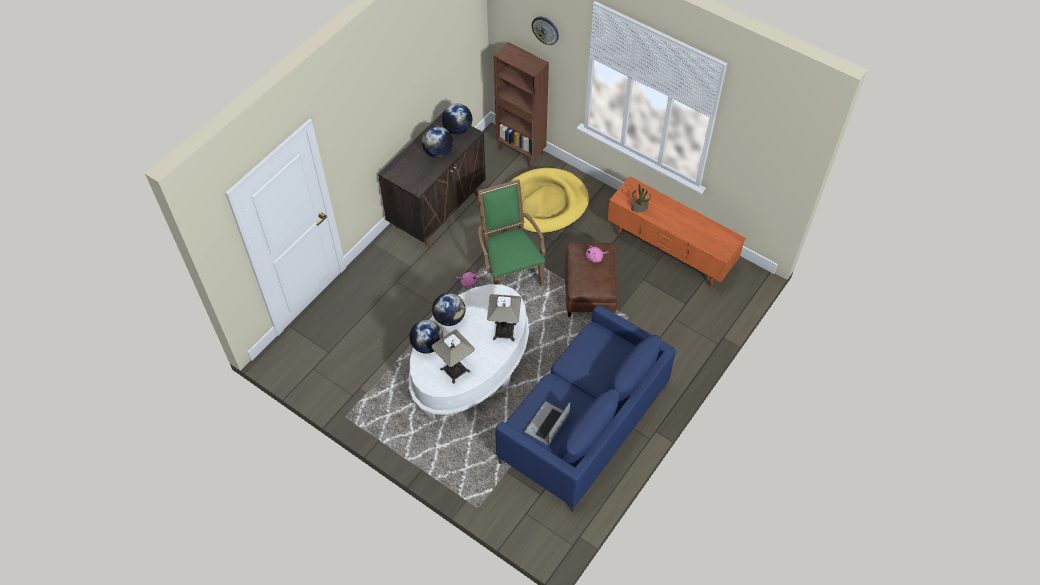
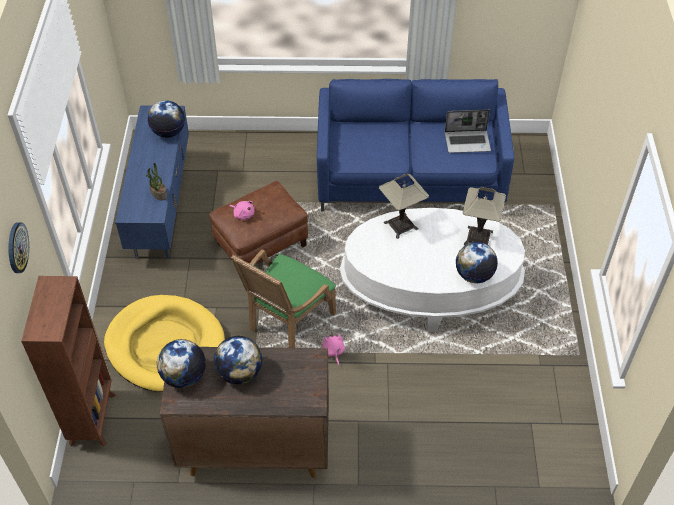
camera: 125 degrees left, 5 degrees down
(449, 318) = (427, 276): globe -> globe (168, 132)
(669, 253) = (162, 208): orange tv stand -> blue tv stand

